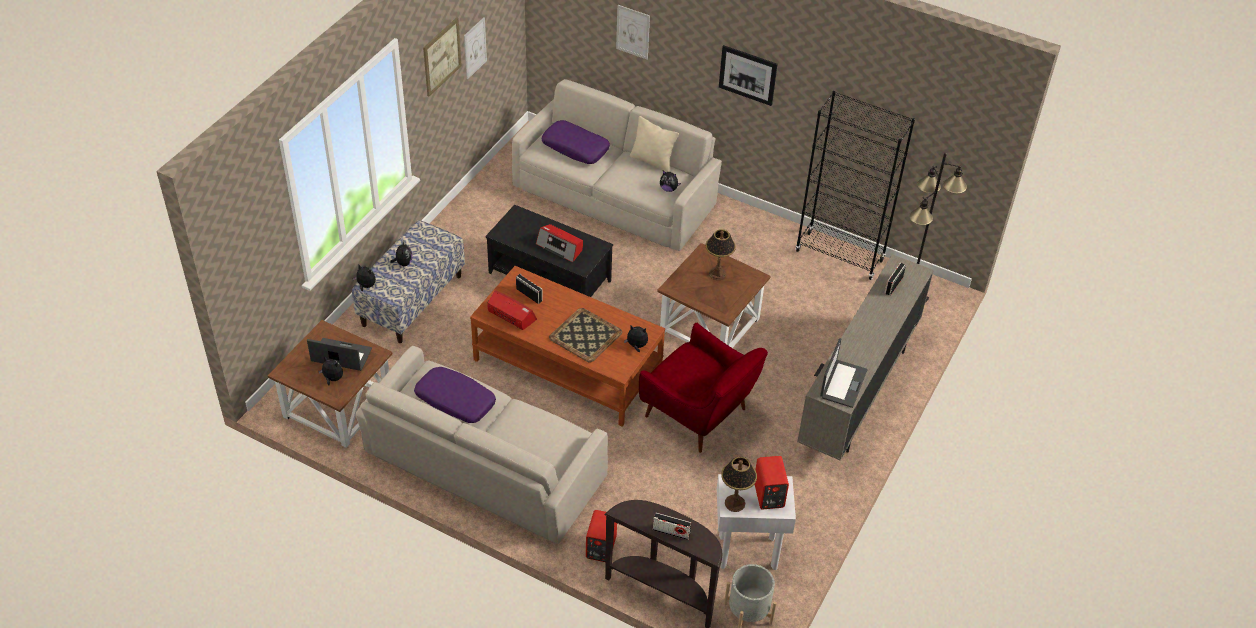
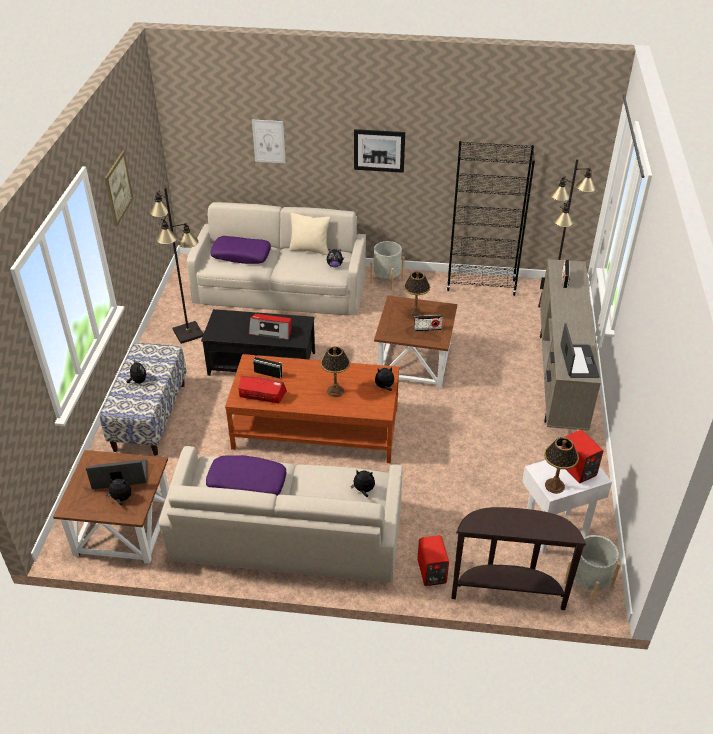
camera: 20 degrees left, 5 degrees down
(366, 286) = (112, 410): plush toy -> plush toy (363, 490)
(475, 48) = (138, 182): picture -> none
(492, 218) = (188, 332): none -> black floor lamp
(585, 334) = (335, 391): tray -> table lamp
(671, 532) = (525, 527): radio -> radio (427, 329)
(699, 415) = (448, 434): red armchair -> none
(736, 218) = (387, 280): none -> grey planter

